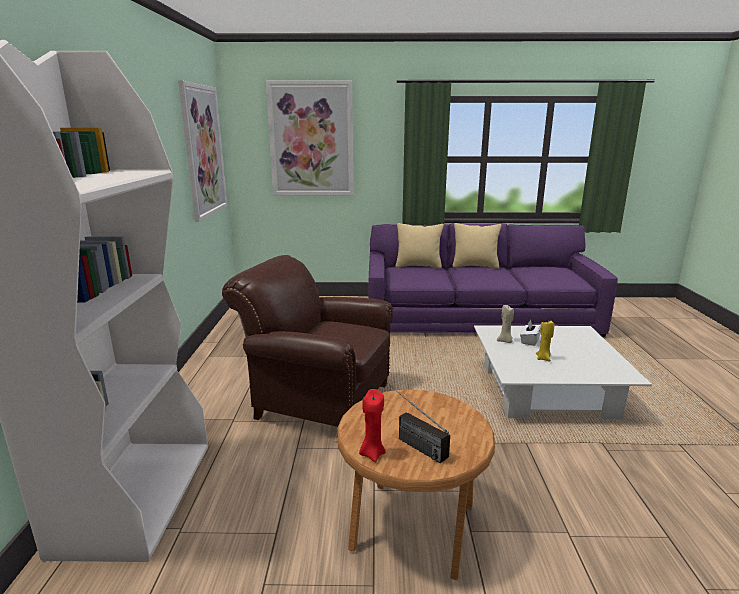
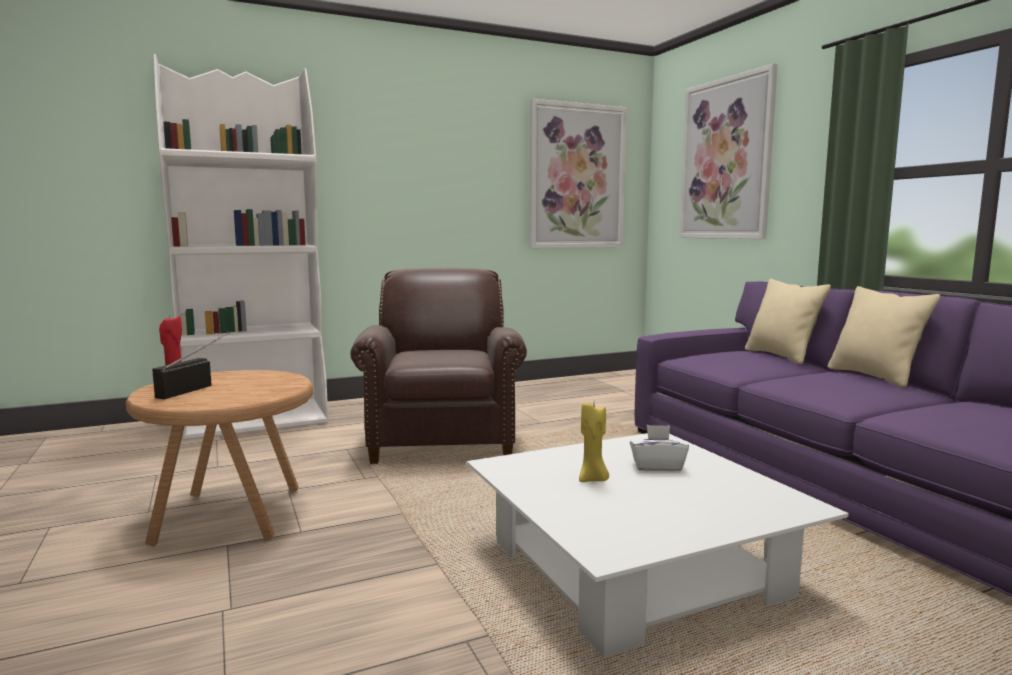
camera: 65 degrees right, 10 degrees down
(505, 341) = (627, 452): beige candle -> none

